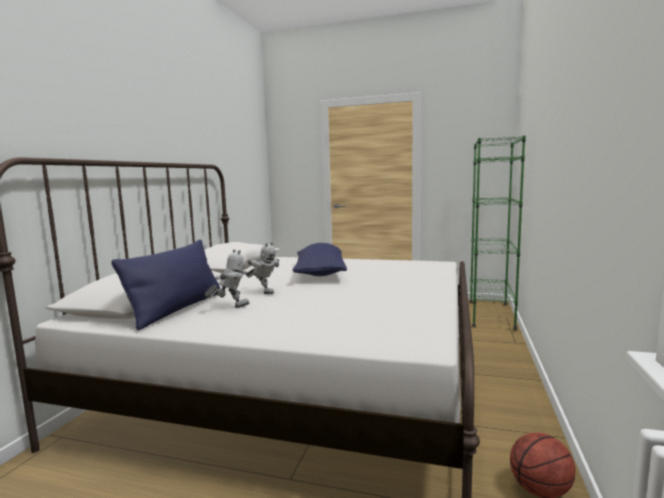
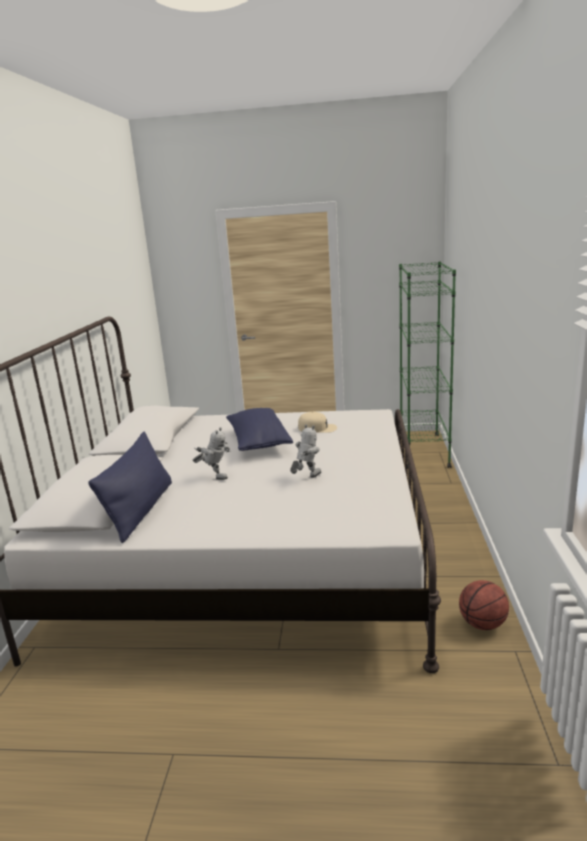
camera: 10 degrees left, 10 degrees up
(230, 308) = (194, 502): toy robot -> toy robot (306, 478)
(379, 268) = (317, 428): none -> beige cap

